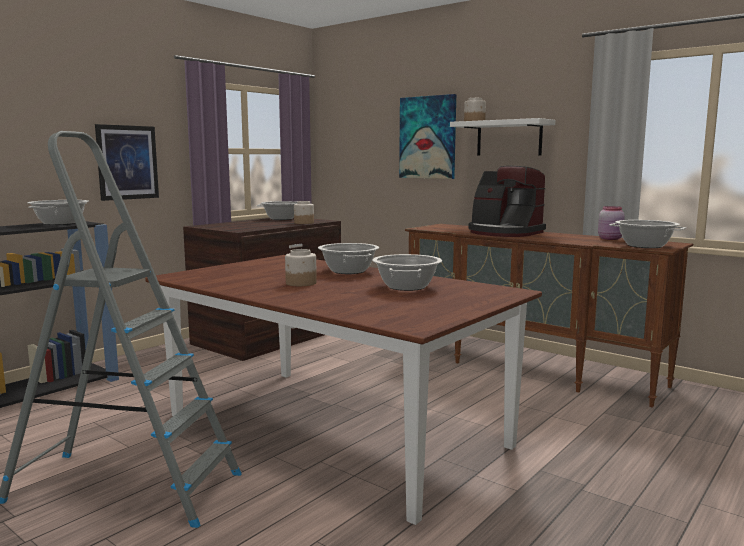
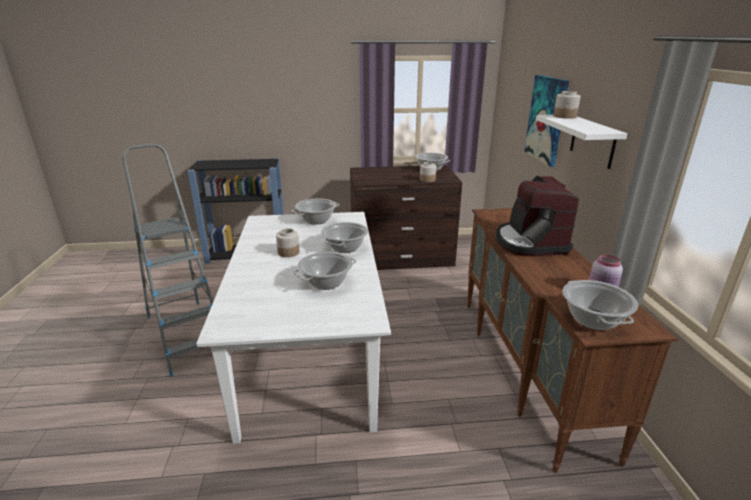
camera: 45 degrees right, 15 degrees up
(60, 223) = (259, 162): cooking pot -> cooking pot (316, 220)
(127, 162) = (317, 120): picture -> none
(335, 430) = (310, 351): brown dining table -> white dining table

